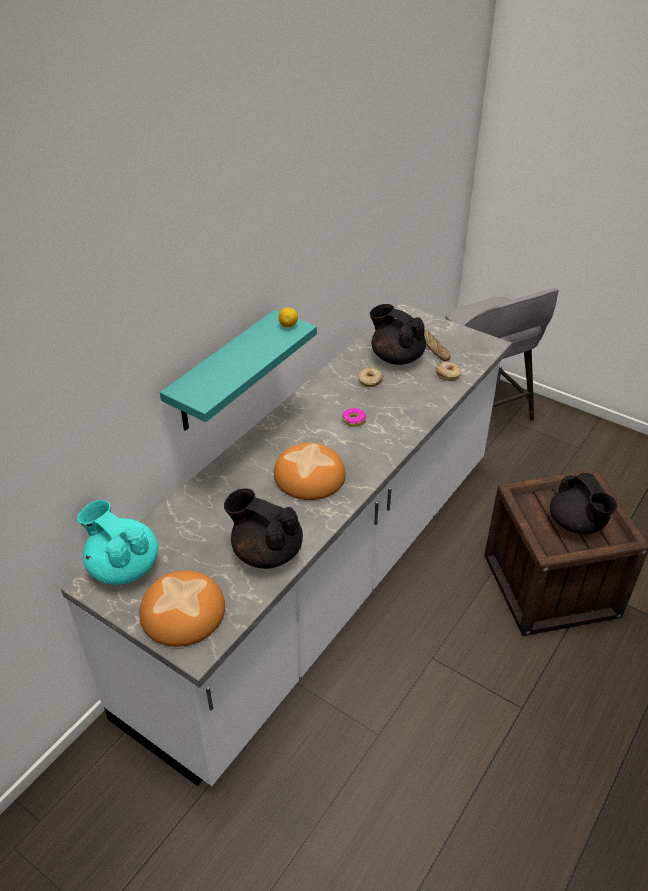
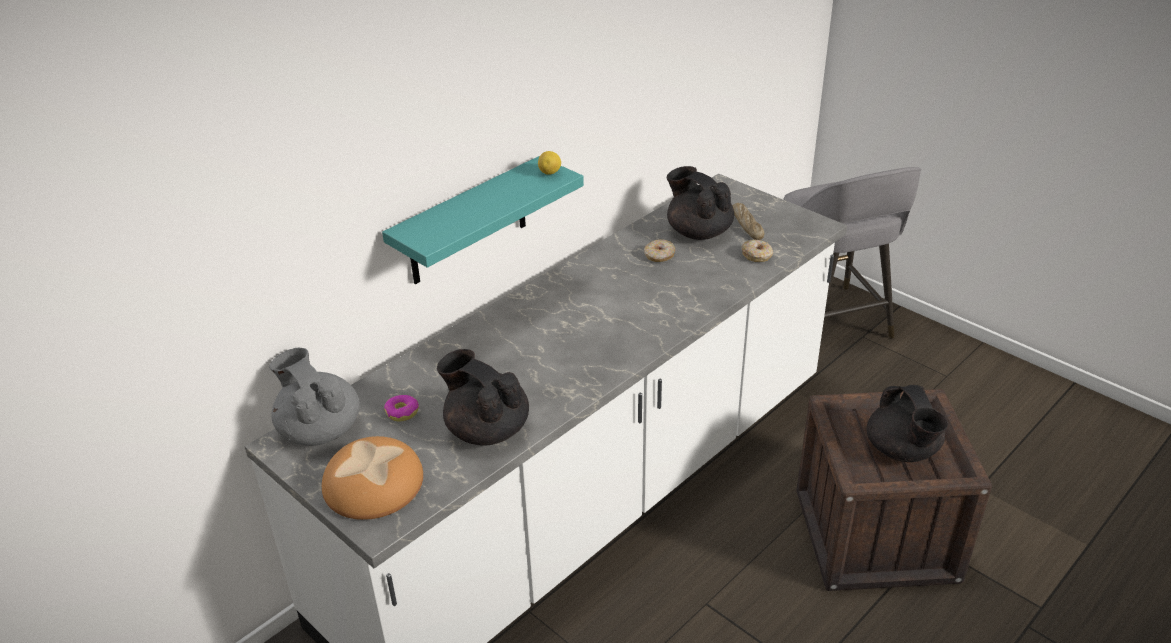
camera: 10 degrees right, 5 degrees down
(123, 566) = (319, 429): turquoise teapot -> grey teapot
(310, 476) = (560, 353): bread -> none
(354, 420) = (628, 297): donut -> donut (402, 412)

